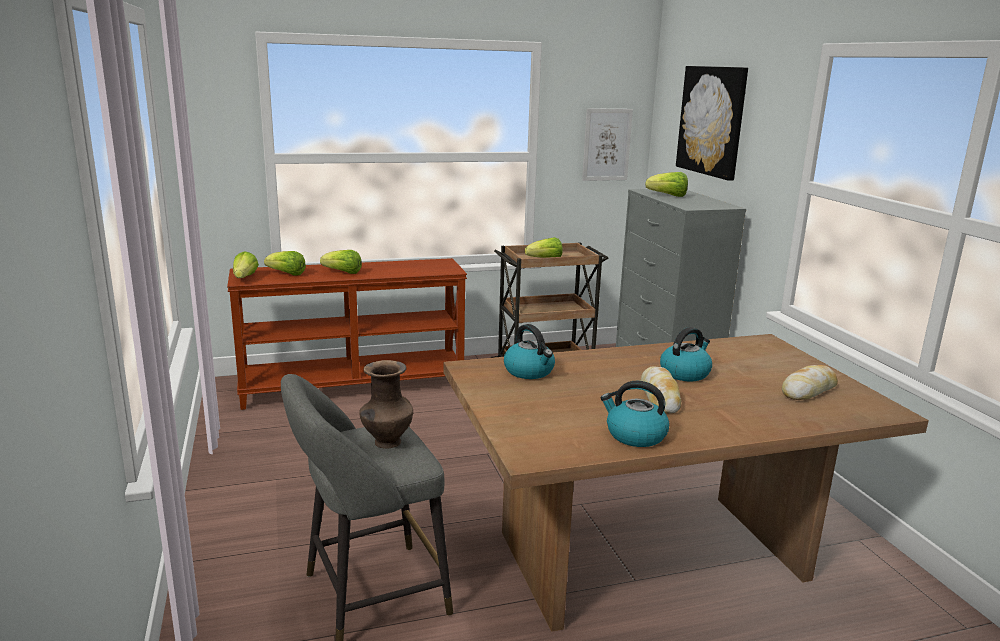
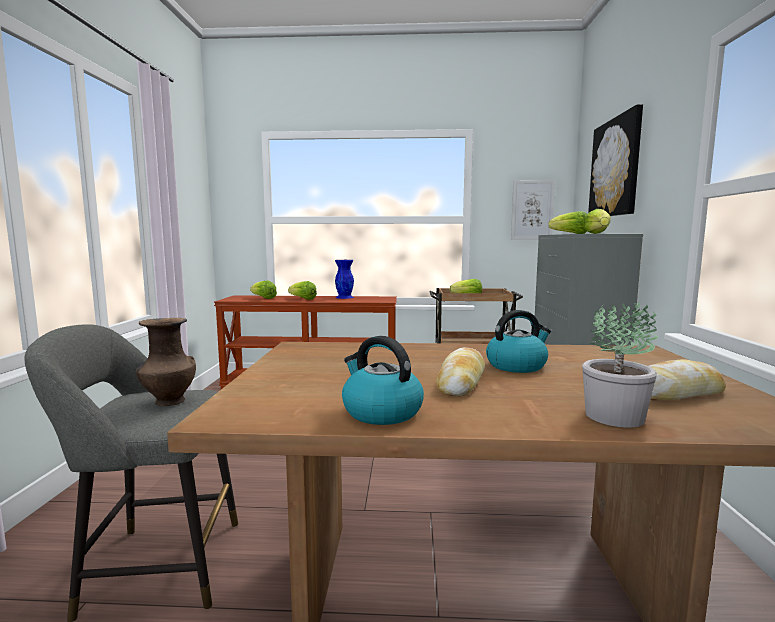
camera: 20 degrees right, 10 degrees down
(245, 278) = (232, 299): lettuce -> lettuce (598, 233)
(392, 264) = (345, 297): none -> blue vase
(529, 371) = (347, 352): kettle -> none
(783, 418) = (616, 416): none -> potted plant

